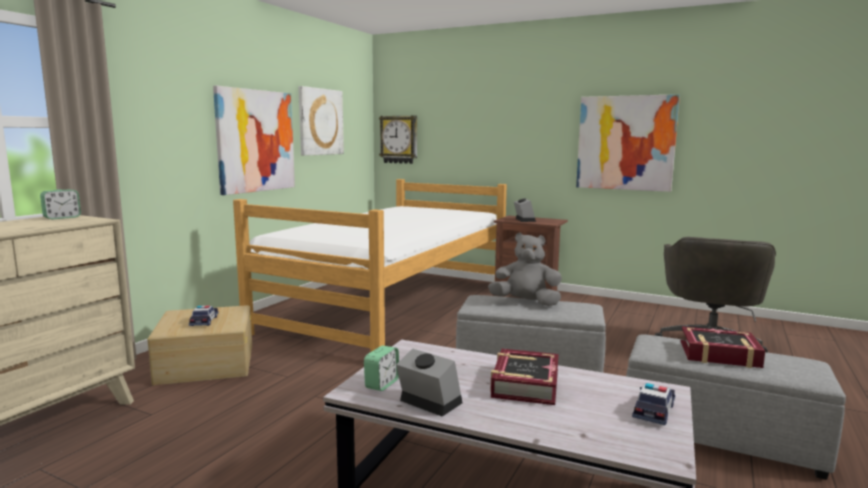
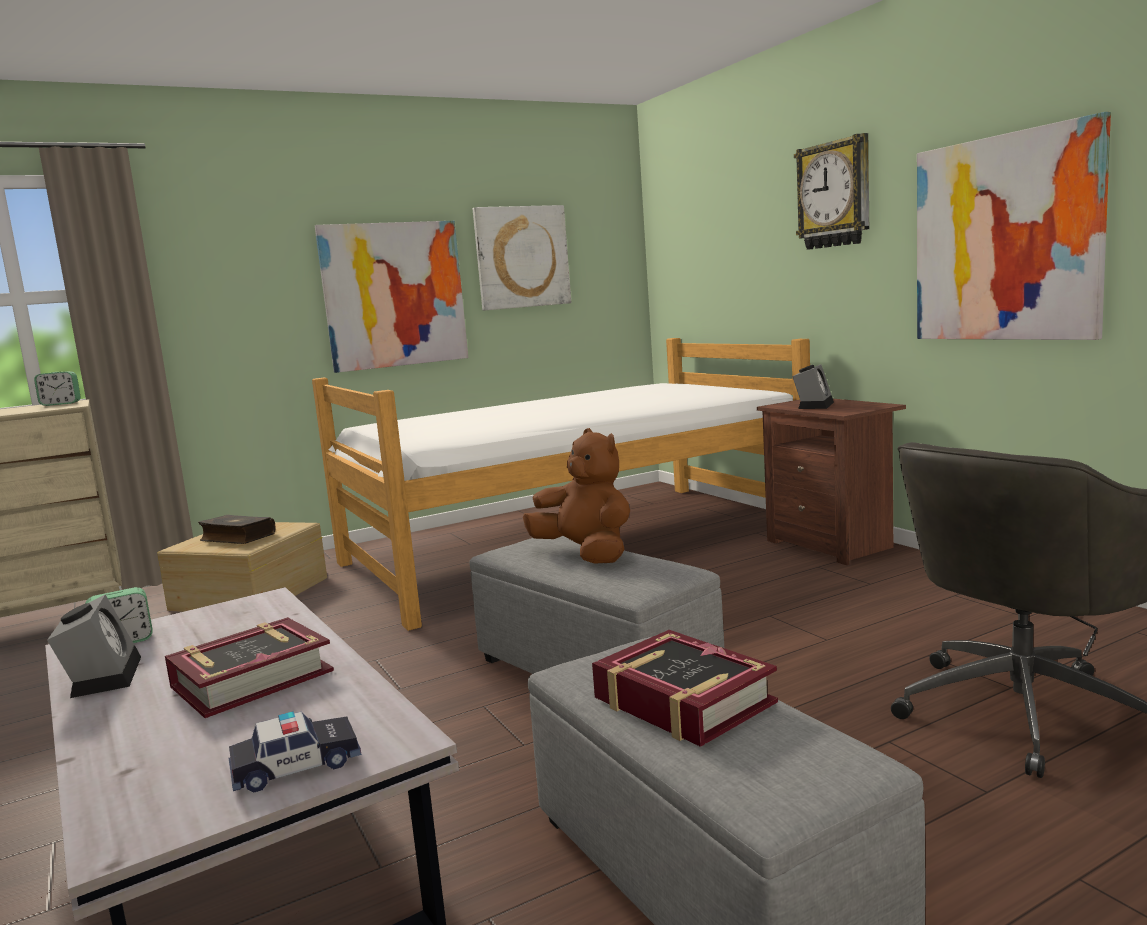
camera: 35 degrees right, 0 degrees up
(204, 321) = (237, 538): toy car -> book
(399, 139) = (674, 272): wall clock -> wall clock (835, 194)
(525, 303) = (586, 554): grey plush toy -> brown plush toy

